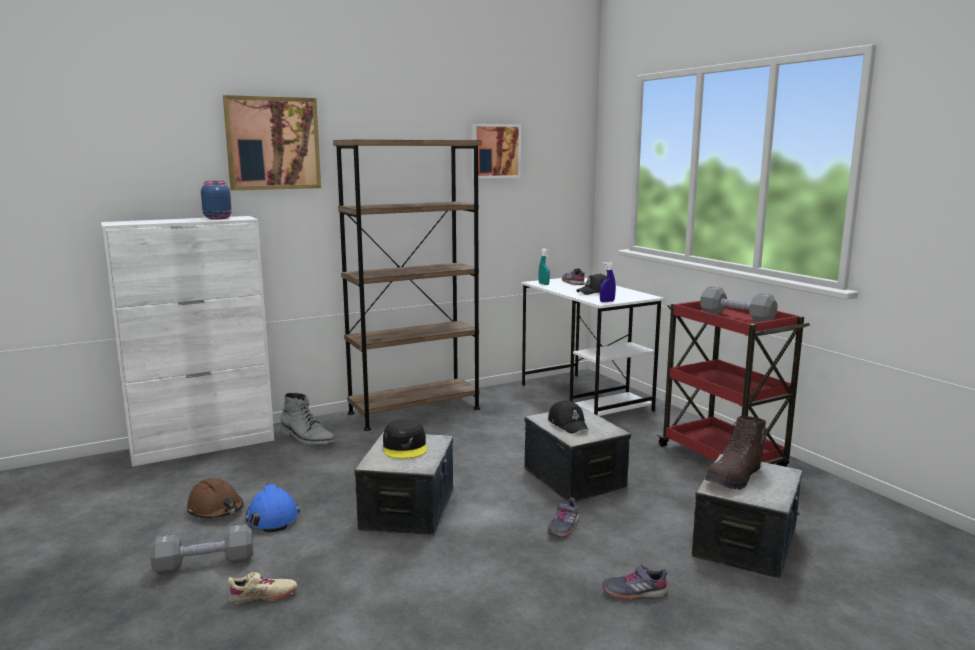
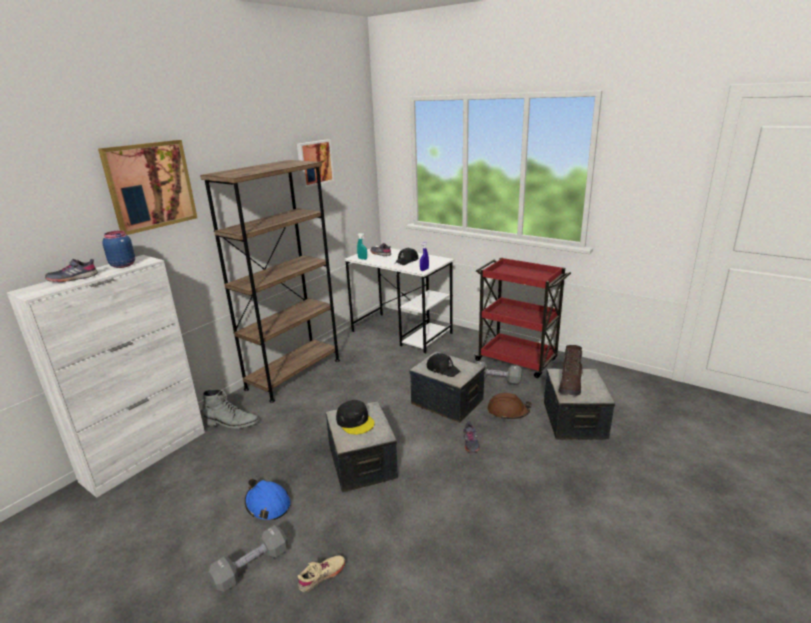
camera: 25 degrees left, 10 degrees up
(216, 509) = (214, 514): brown hard hat -> brown hard hat (508, 412)
(634, 592) = (546, 477): grey shoe -> grey shoe (73, 278)
(736, 317) = (522, 273): grey dumbbell -> grey dumbbell (496, 380)

